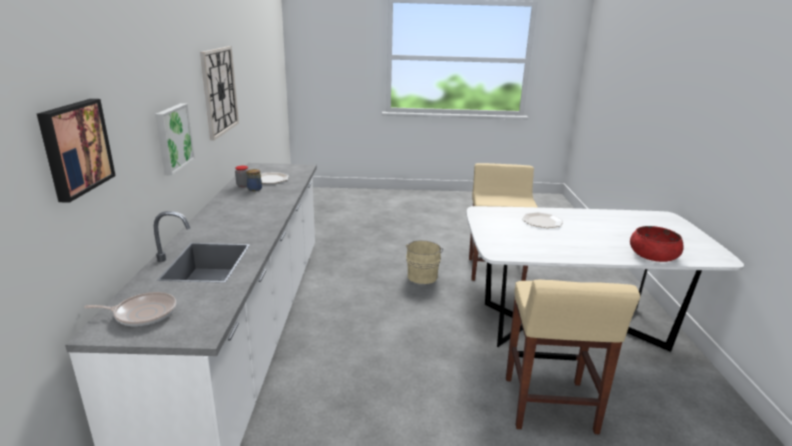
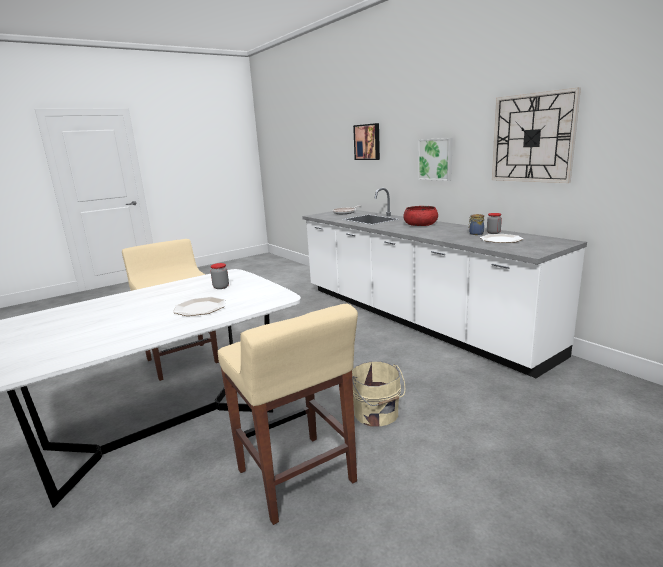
camera: 145 degrees right, 5 degrees down
(517, 236) = (221, 287): none -> jar
(653, 255) = (73, 310): red bowl -> red bowl (420, 224)

